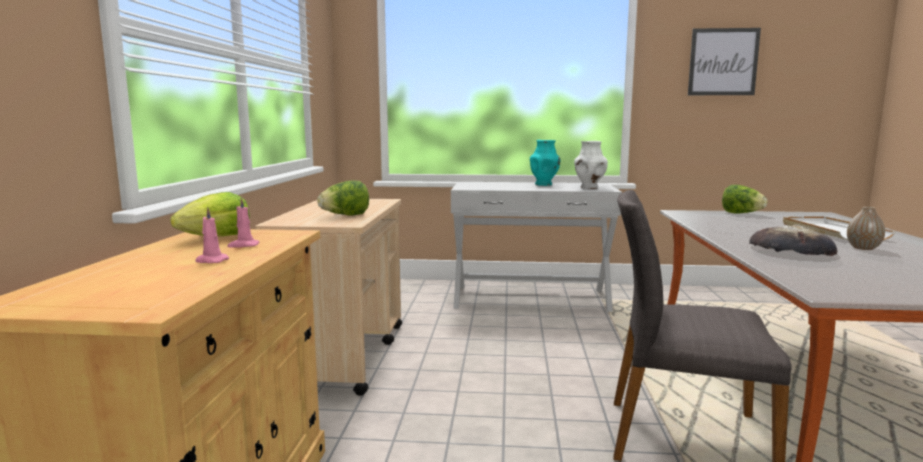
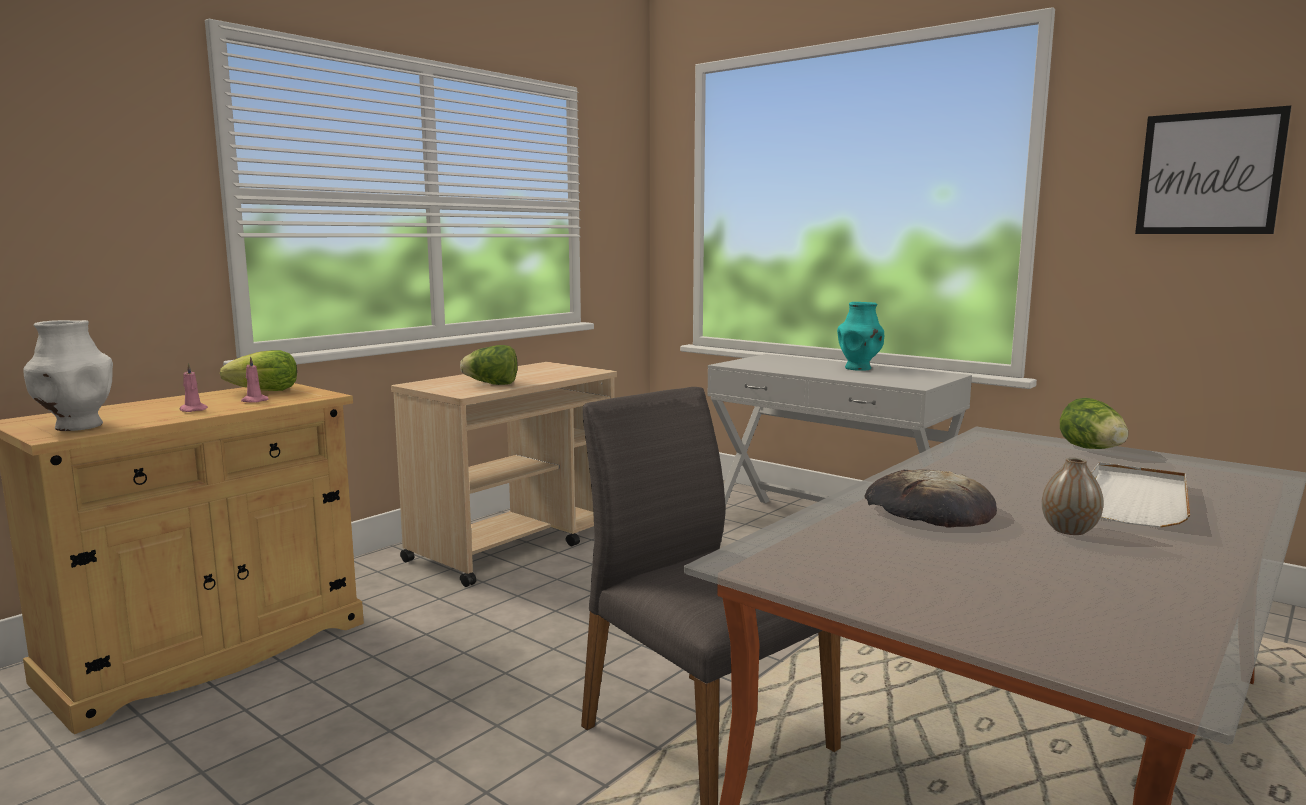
camera: 35 degrees right, 0 degrees up
(589, 188) = (901, 380): white vase -> white vase (77, 427)

